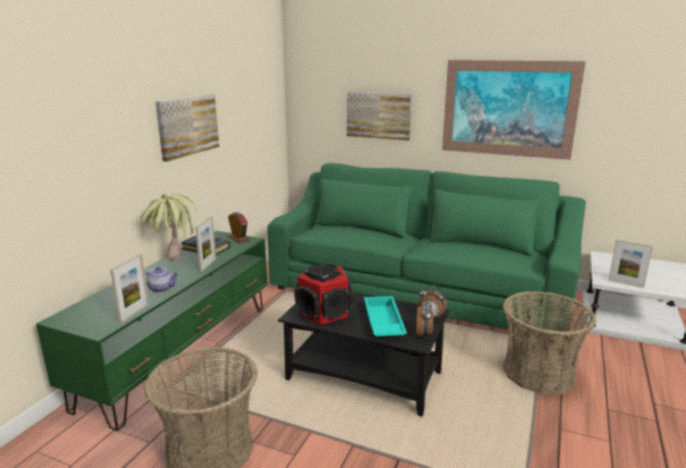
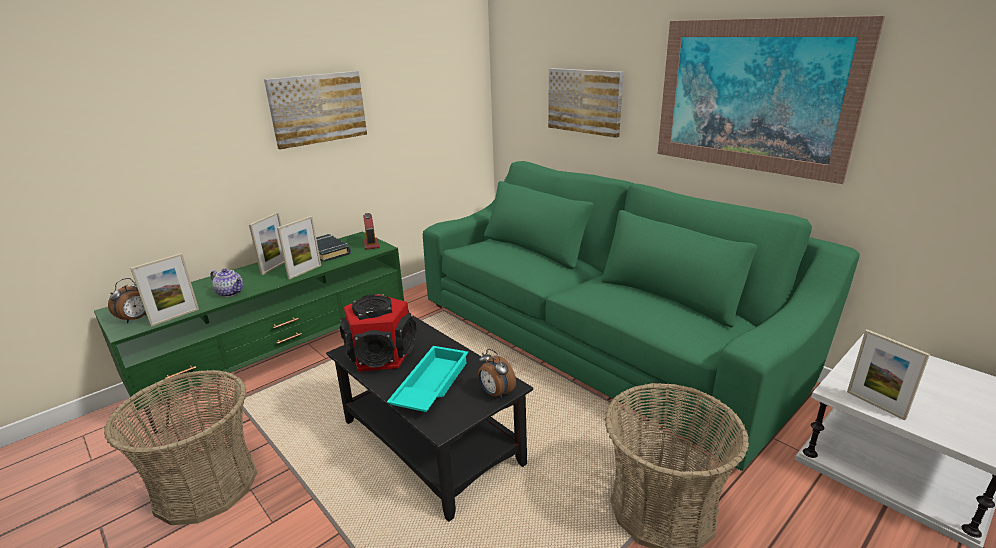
camera: 25 degrees right, 5 degrees up
(174, 265) = (275, 267): potted plant -> picture frame
(423, 335) = (460, 417): alarm clock -> alarm clock (136, 319)

